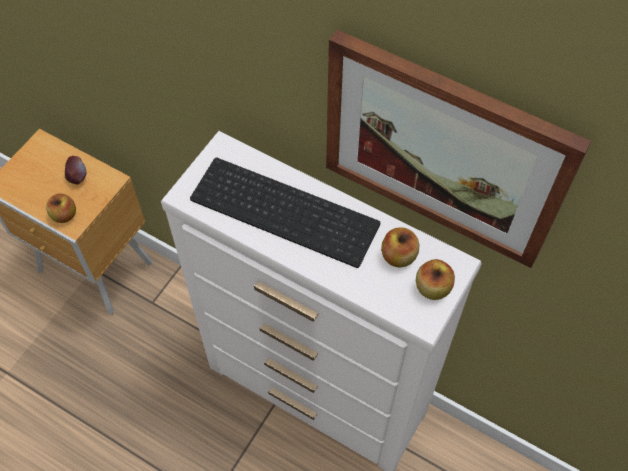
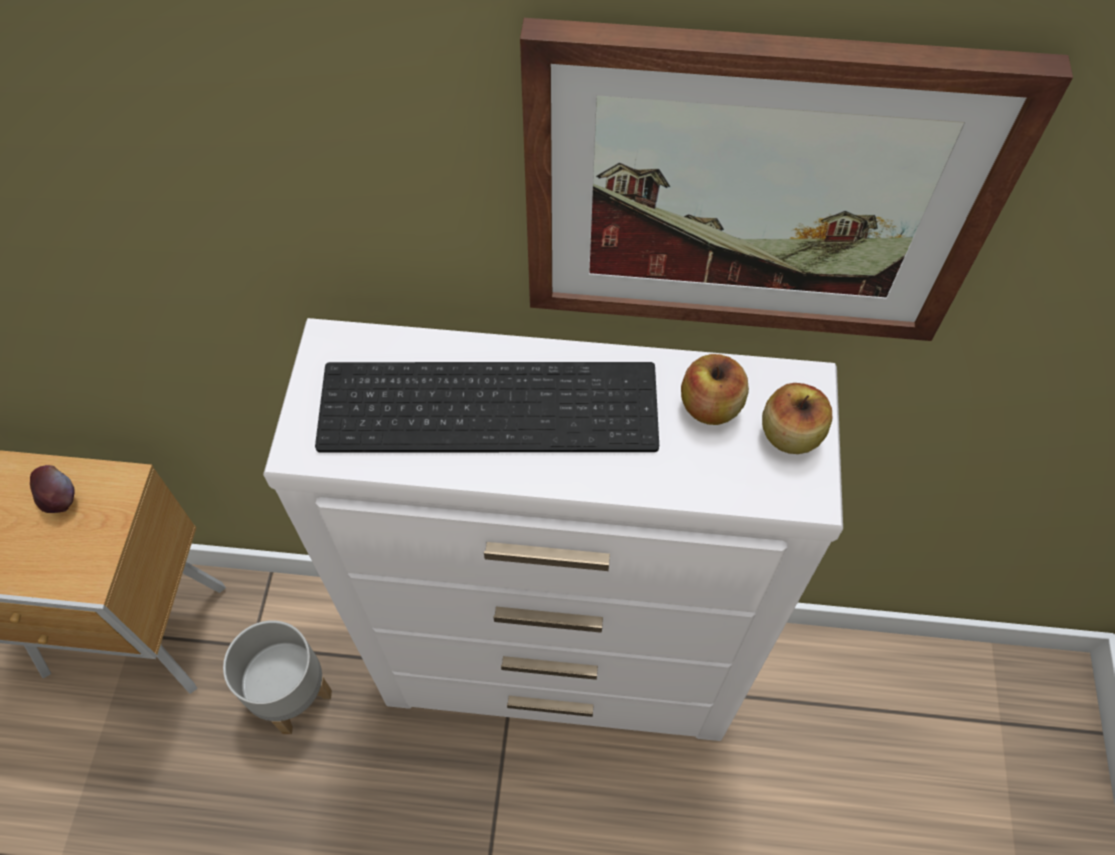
camera: 25 degrees left, 0 degrees up
(64, 215) = (65, 570): apple -> none
(162, 338) = (293, 693): none -> grey planter

